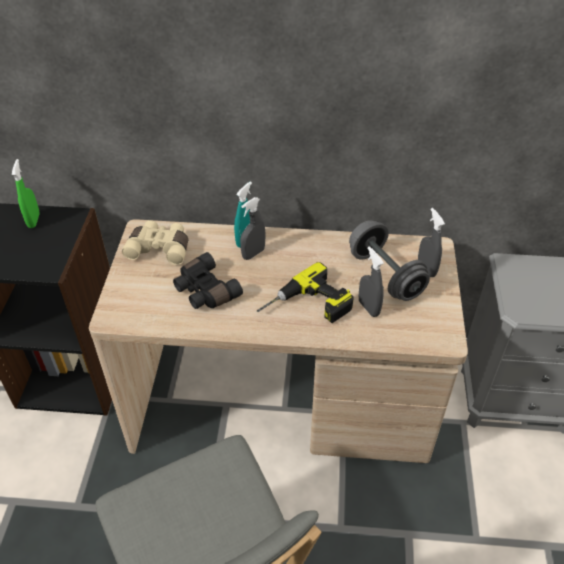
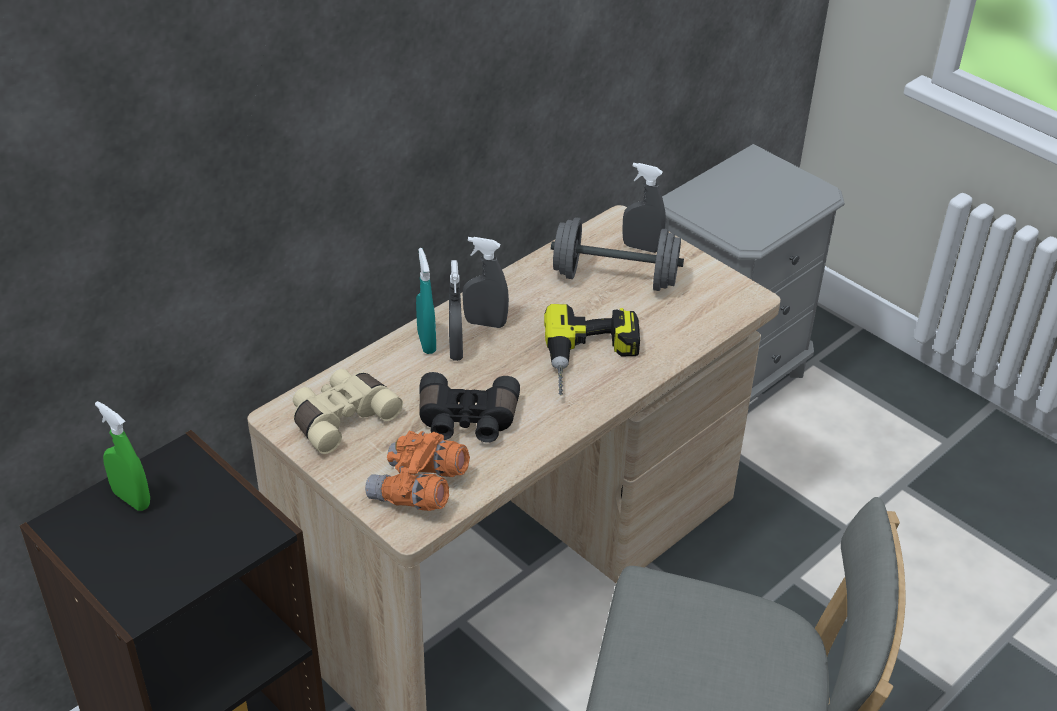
camera: 50 degrees left, 5 degrees down
(137, 306) = (418, 490): none -> orange binoculars
(368, 308) = (646, 318): grey spray bottle -> grey spray bottle (485, 323)

